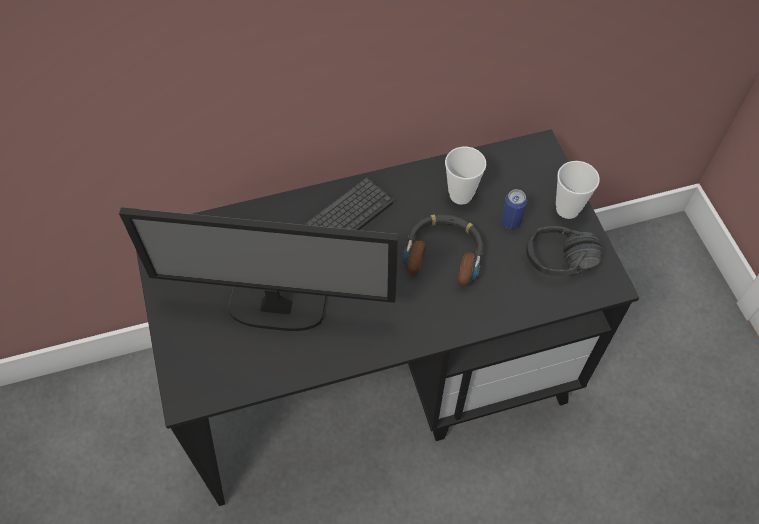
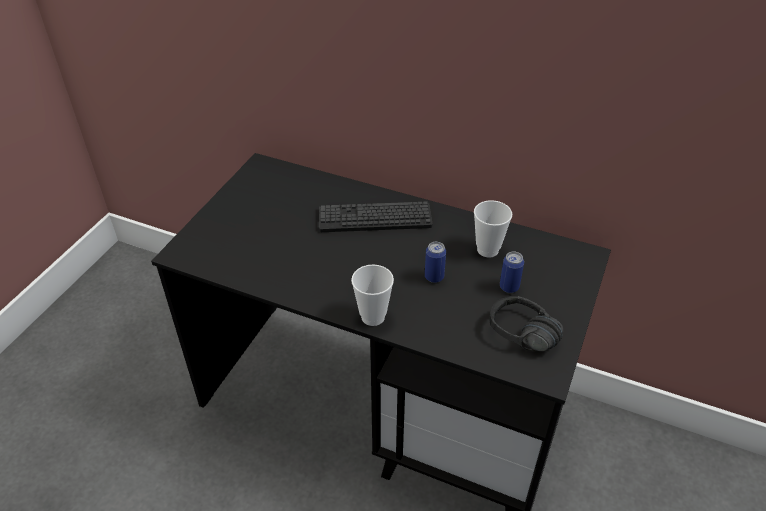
camera: 40 degrees right, 15 degrees down
(276, 309) = (285, 241): monitor -> none
(444, 253) = (434, 277): headphones -> can
(567, 209) = (566, 306): cup -> cup (373, 317)

